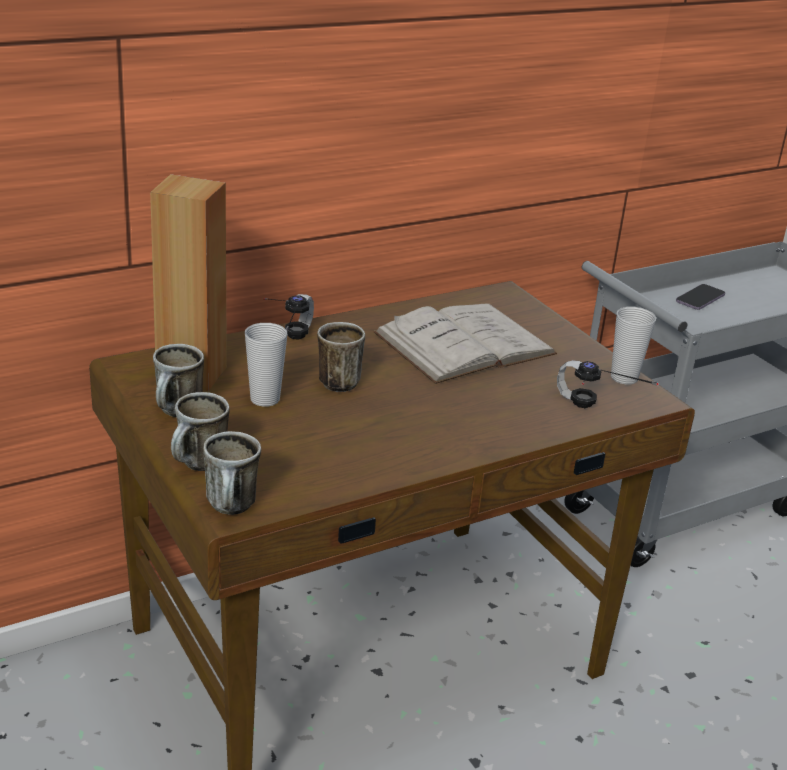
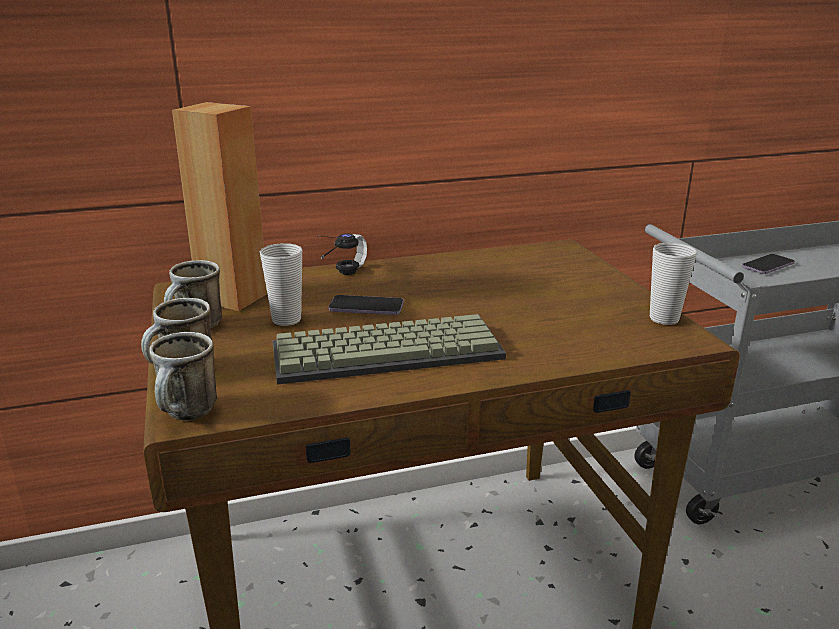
camera: 15 degrees right, 5 degrees down
(338, 380) = (366, 308): mug -> phone
(384, 428) = (389, 350): none -> keyboard
(464, 343) = (506, 284): white book -> none
(594, 413) = (621, 349): headphones -> none

